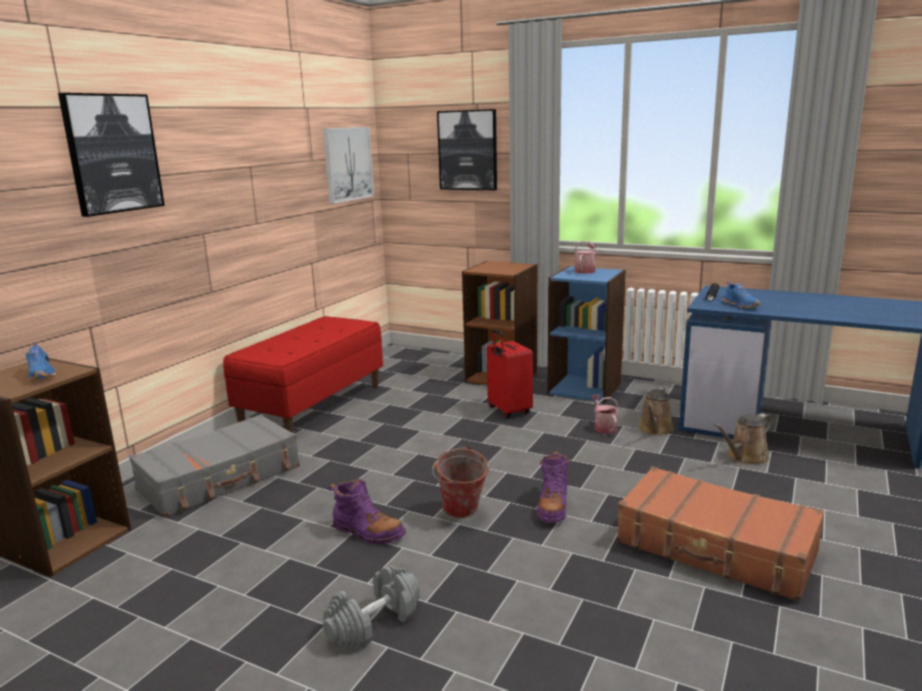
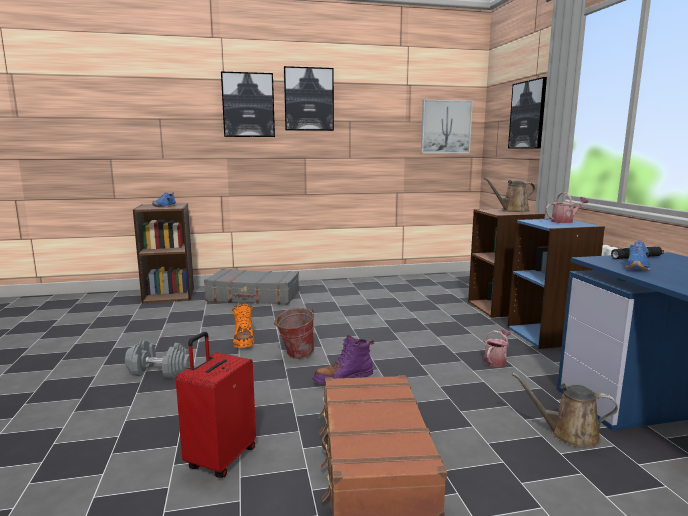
camera: 50 degrees right, 5 degrees down
(198, 137) = (308, 99): none -> picture
(313, 405) = (358, 284): red bench -> none
(368, 532) = (243, 341): purple boot -> orange boot
(508, 411) = (453, 325): red suitcase -> red suitcase (220, 458)
(655, 430) = (535, 380): brown watering can -> brown watering can (512, 211)

